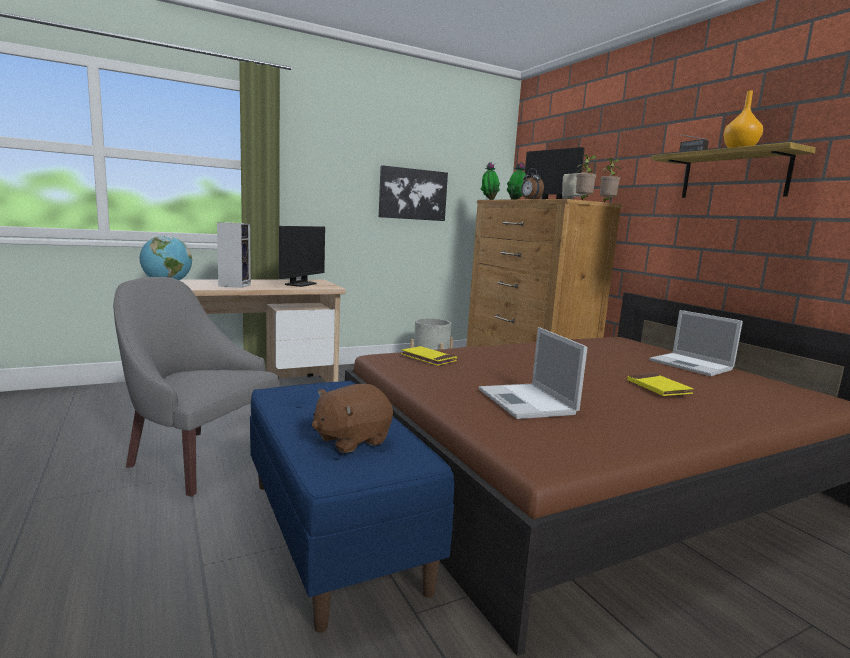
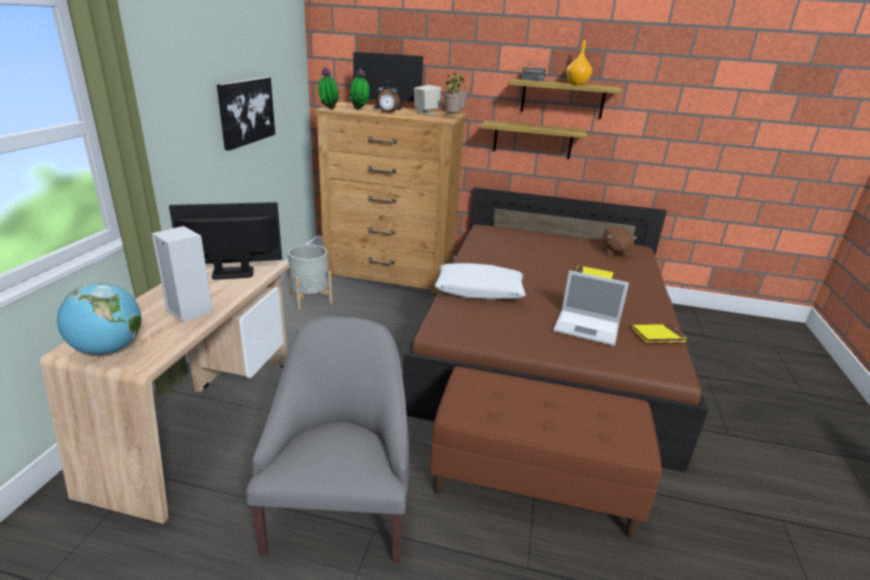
camera: 50 degrees left, 15 degrees up
(198, 457) = (340, 511): grey armchair -> grey armchair turned 120 degrees clockwise
(300, 284) = (233, 273): monitor -> monitor turned 75 degrees counterclockwise
(335, 532) = (533, 482): blue bench -> brown bench
(351, 440) = (582, 418): brown plush toy -> brown plush toy (614, 252)
(428, 358) = (463, 314): yellow book -> yellow book (658, 335)
(487, 356) = (479, 290): none -> white pillow
(692, 365) = (560, 243): laptop -> none
(695, 232) = (532, 139): none -> shelf

